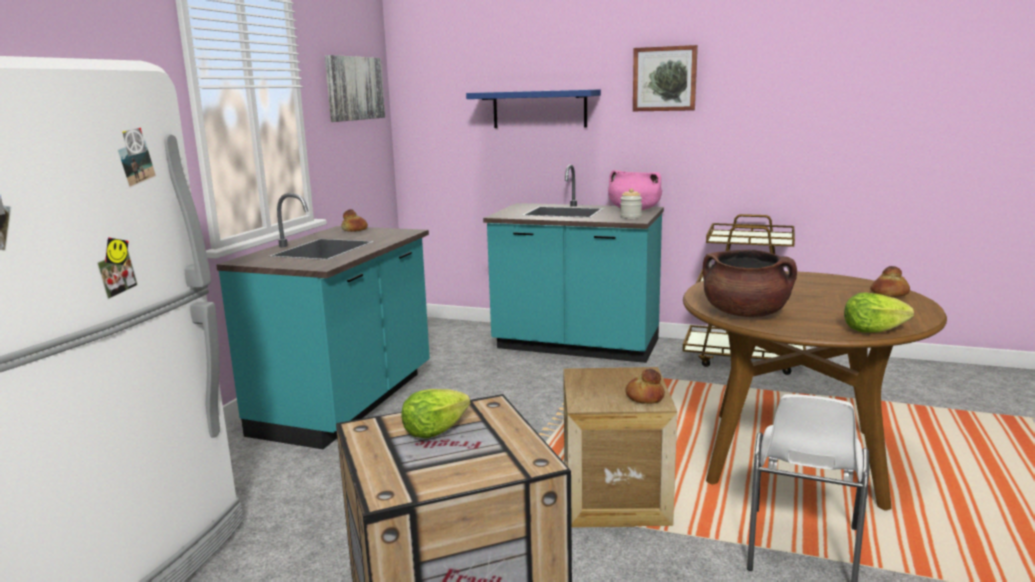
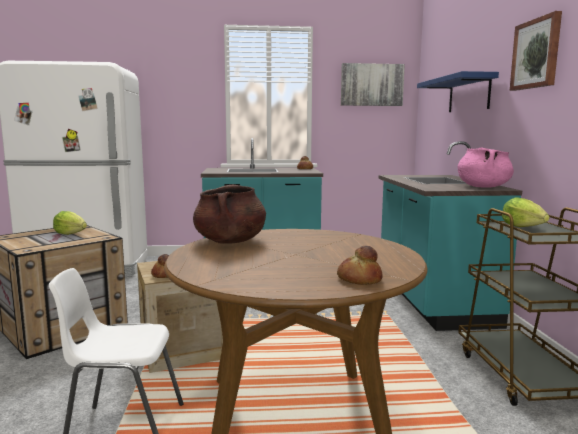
camera: 65 degrees right, 5 degrees down
(630, 217) = (443, 188): jar -> none
(872, 331) = (197, 272): lettuce -> lettuce (522, 227)

